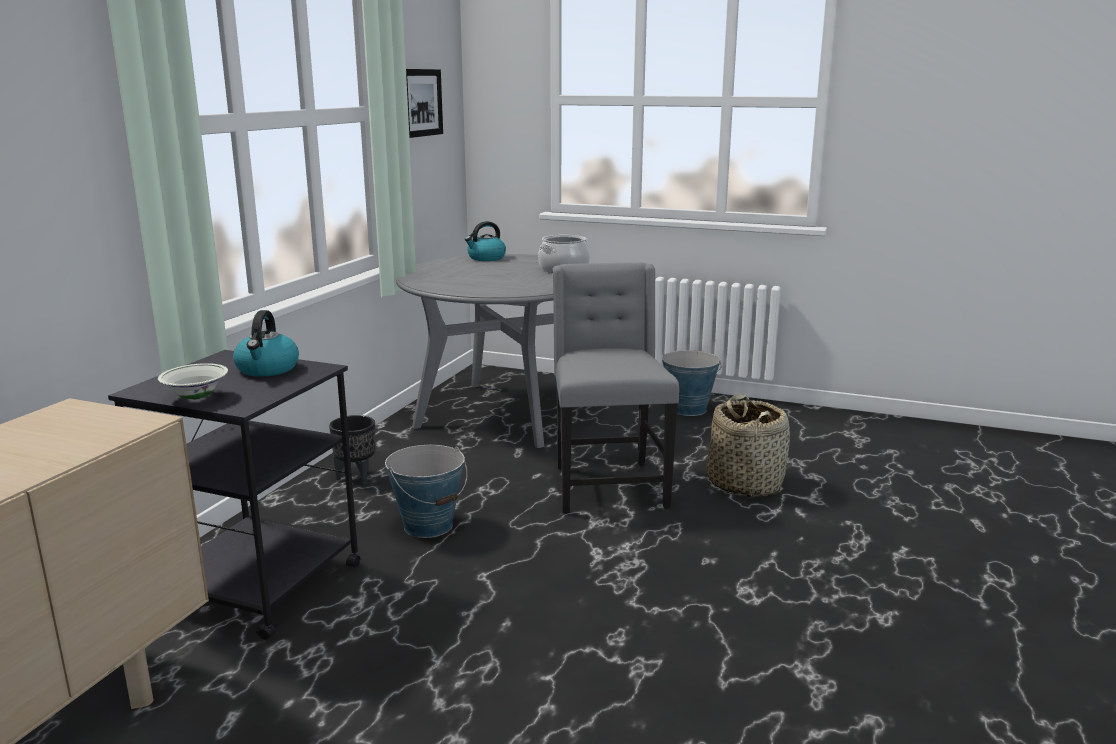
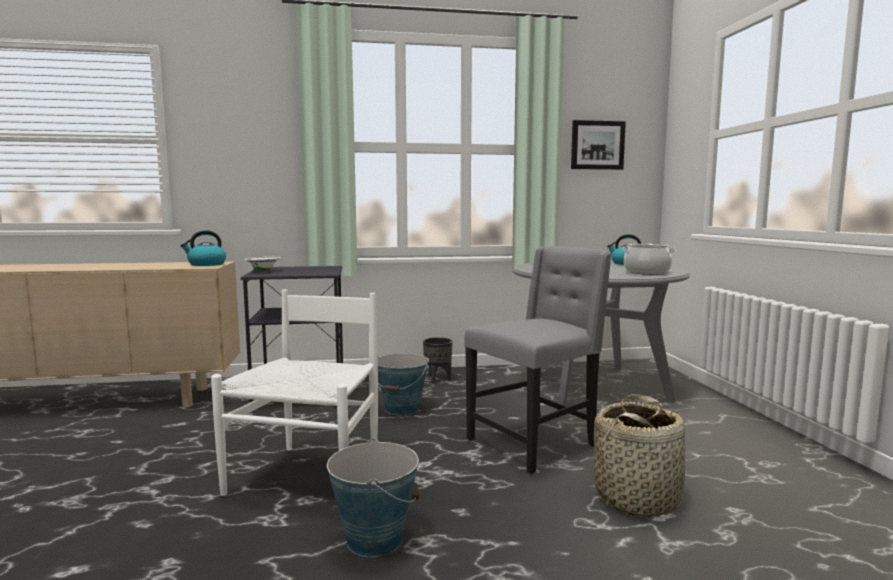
camera: 60 degrees right, 10 degrees down
(267, 369) = (316, 270): kettle -> kettle (206, 264)
(559, 626) = (310, 476): none -> white chair
(688, 409) = (746, 438): bucket -> bucket (374, 539)

